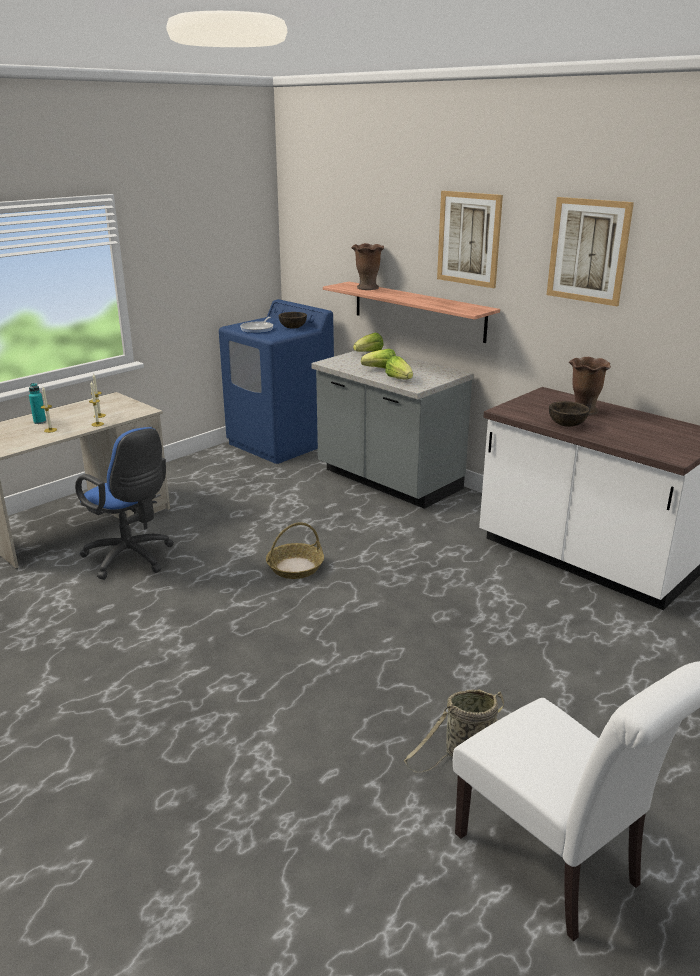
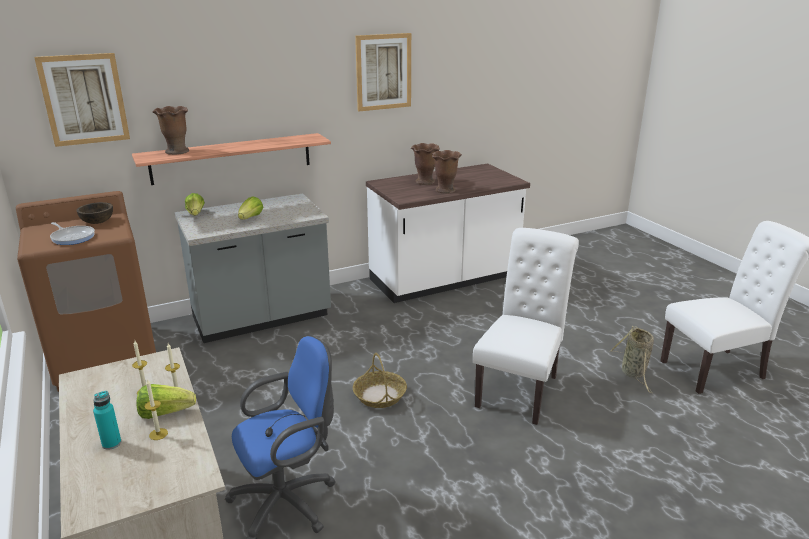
camera: 70 degrees left, 0 degrees up
(281, 443) = (106, 357): blue washing machine -> brown washing machine
(362, 654) = (520, 388): none -> white chair
(399, 379) = (287, 216): lettuce -> lettuce (165, 412)
(469, 239) = (278, 81): picture -> picture (84, 99)
(566, 424) = (445, 190): brown bowl -> brown vase

